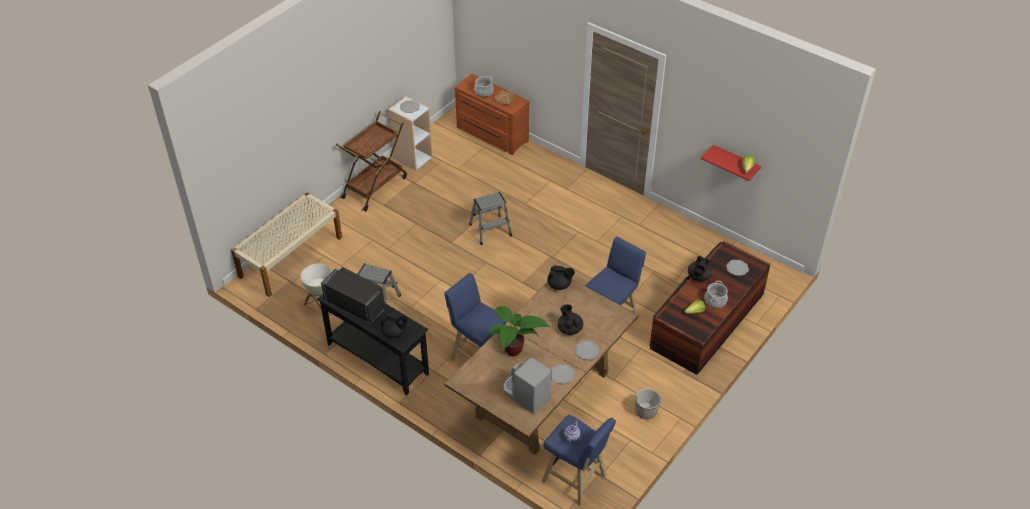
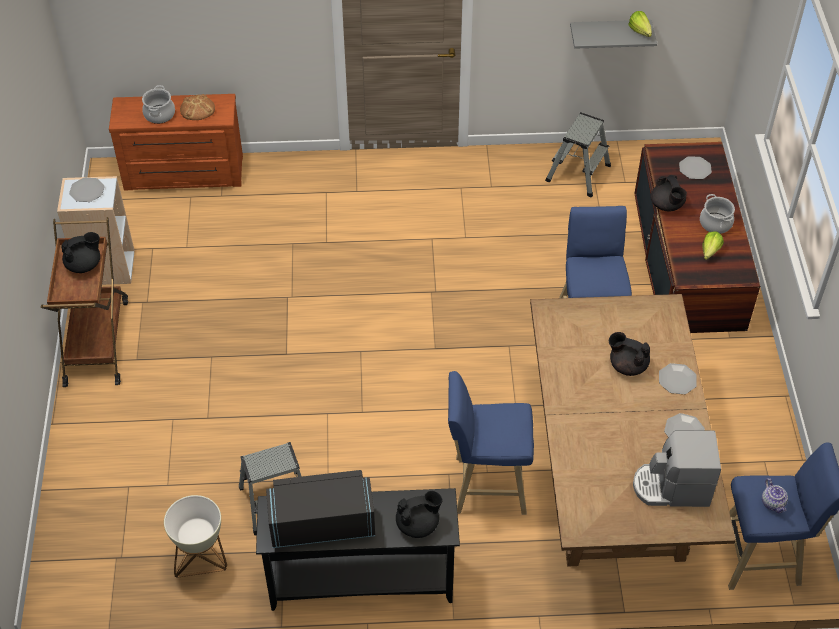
camera: 40 degrees left, 5 degrees up
(290, 257) = (78, 521): beige bench -> none
(490, 229) = (319, 304): grey step ladder -> grey step ladder (578, 173)
(513, 353) = (599, 445): potted plant -> none
(559, 285) = (553, 316): black teapot -> black teapot (84, 265)
(646, 411) = (742, 413): planter -> none
(735, 163) = (609, 33): red shelf -> grey shelf

